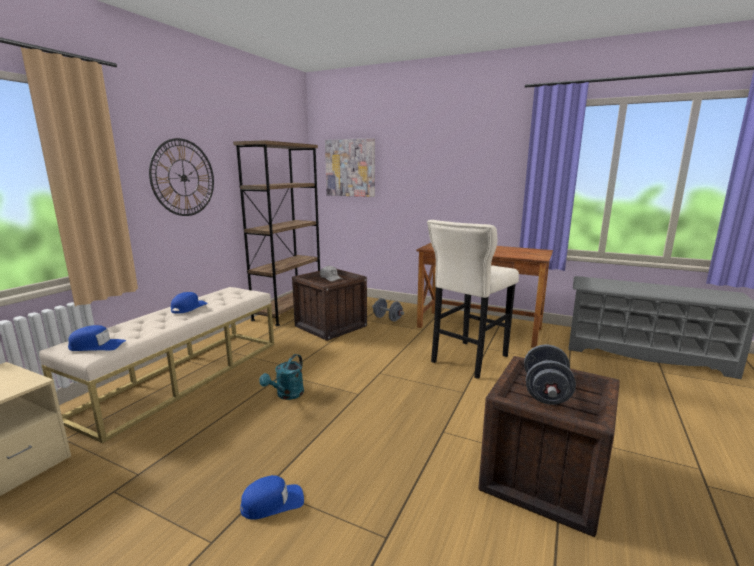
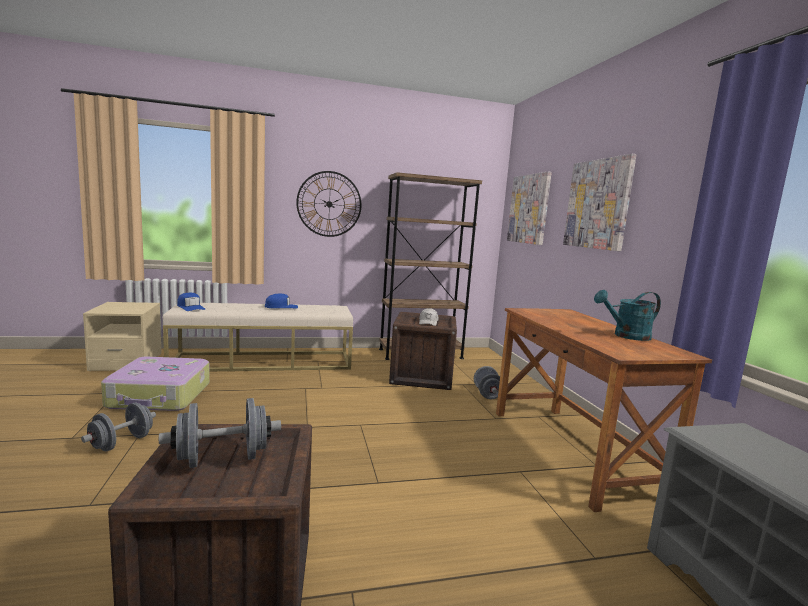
camera: 50 degrees right, 5 degrees down
(178, 458) = (160, 396): none -> suitcase
(272, 502) = (121, 443): blue cap -> grey dumbbell
(287, 395) = (273, 400): turquoise watering can -> turquoise watering can (626, 336)
(433, 165) = (598, 204): none -> picture
(467, 360) = (462, 465): beige stool -> none

